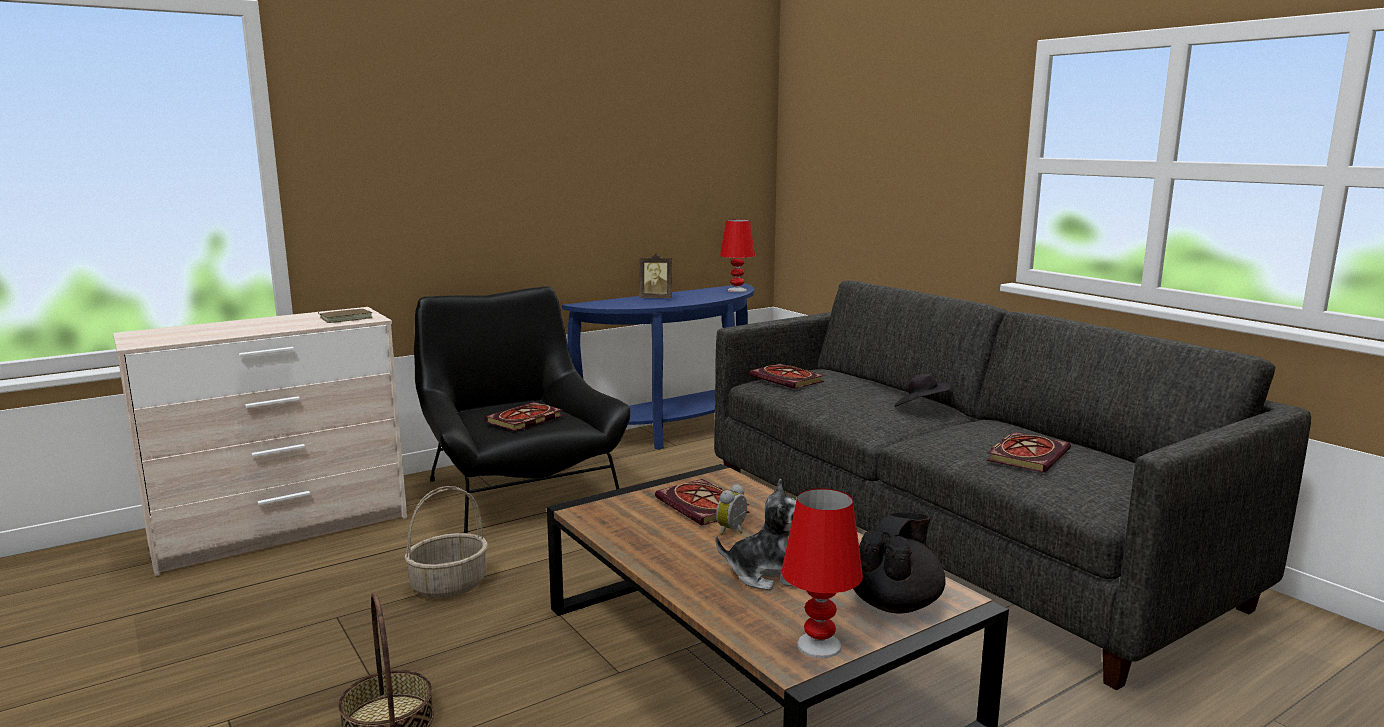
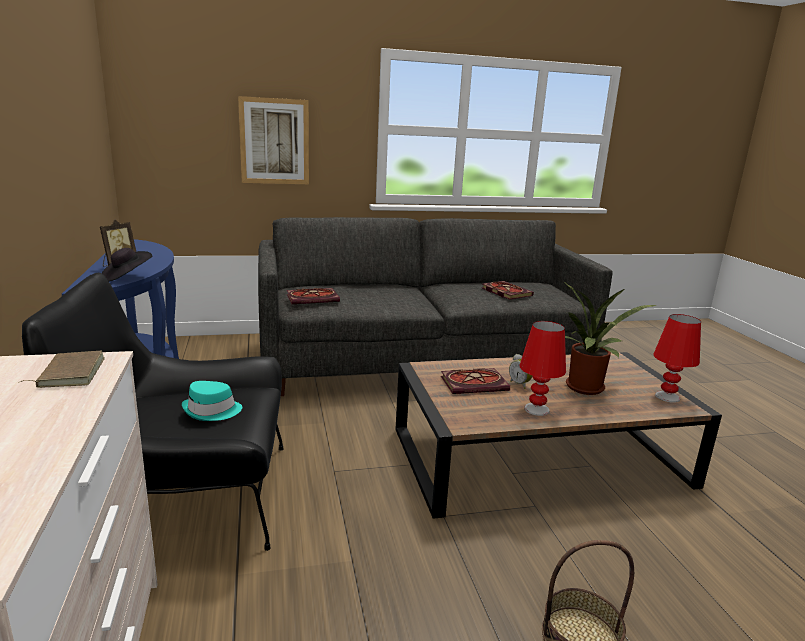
camera: 70 degrees left, 5 degrees up
(449, 585) = (353, 571): basket -> none
(524, 420) = (212, 411): book -> turquoise hat
(736, 290) = (144, 245): red table lamp -> red table lamp (537, 409)
(767, 575) = (585, 389): plush toy -> potted plant
(895, 603) = (622, 370): black teapot -> none
(904, 184) = (274, 141): none -> picture
(921, 408) = (403, 289): black hat -> black hat (126, 277)

